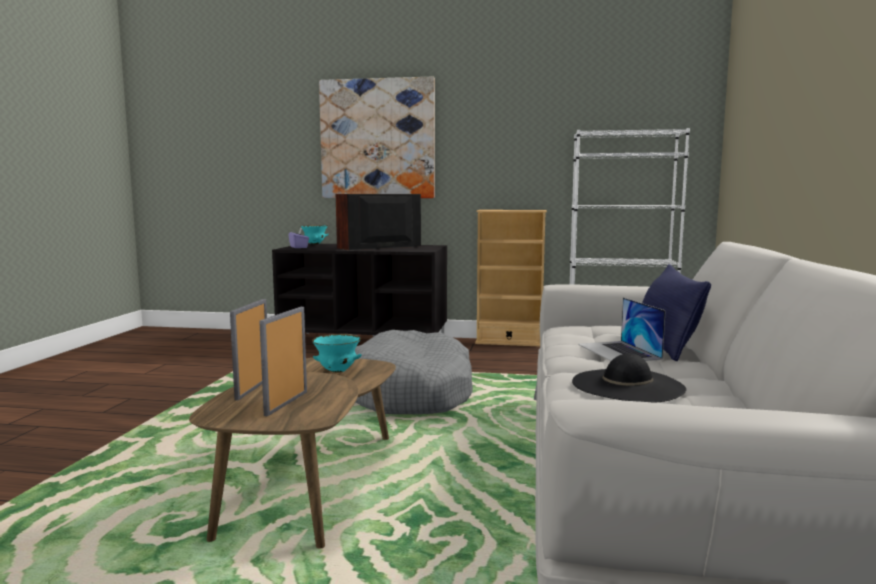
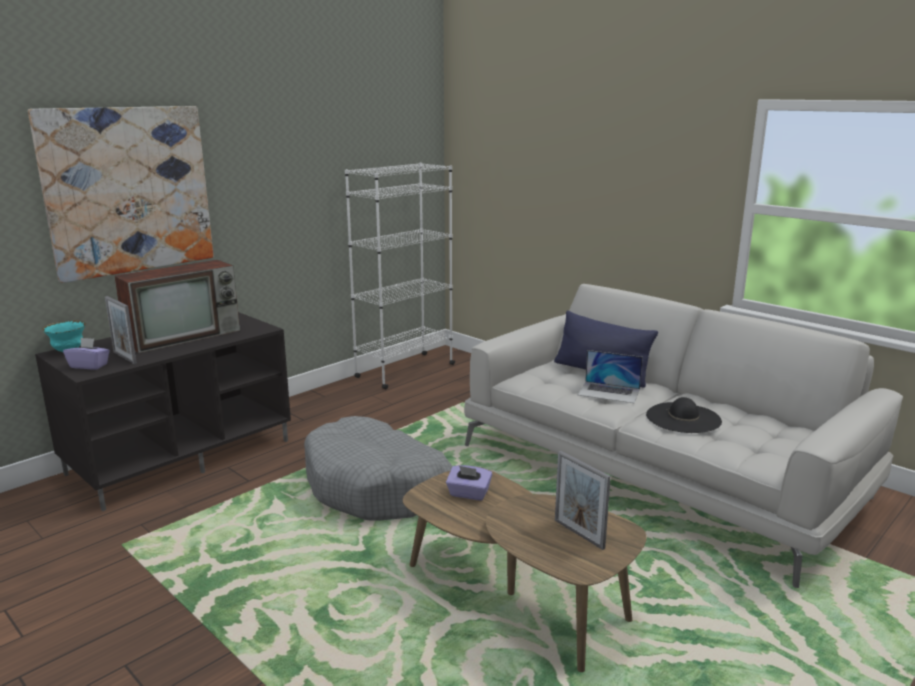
camera: 55 degrees left, 10 degrees up
(253, 389) = (523, 540): picture frame -> picture frame (124, 358)
(338, 371) = (468, 494): turquoise bowl -> purple tissue box
(378, 247) = (185, 336): television -> television turned 135 degrees counterclockwise
(509, 342) = (311, 396): beige bookcase -> none

